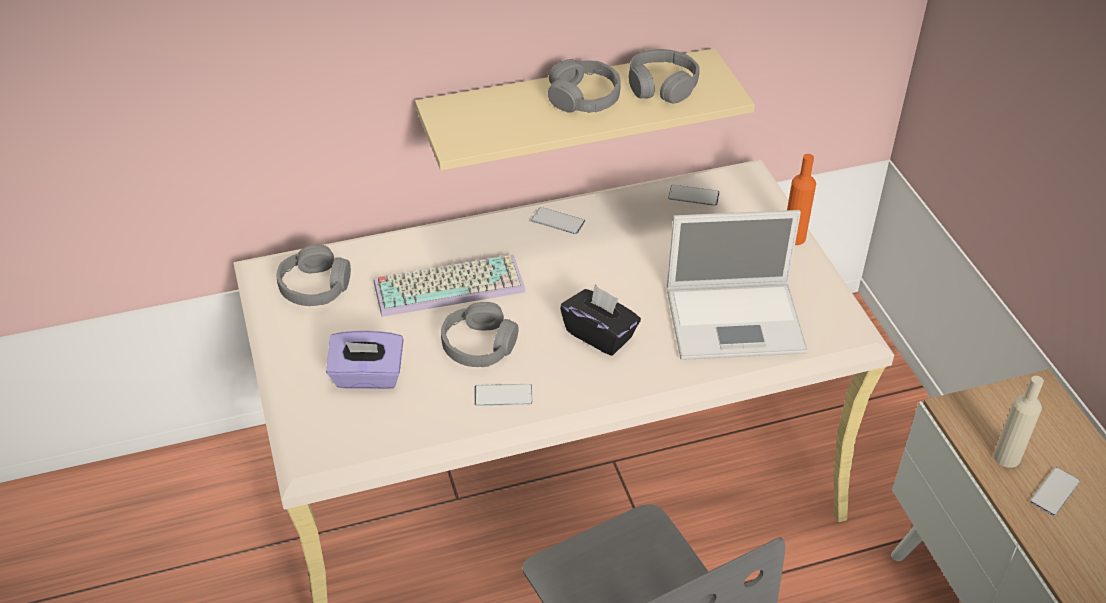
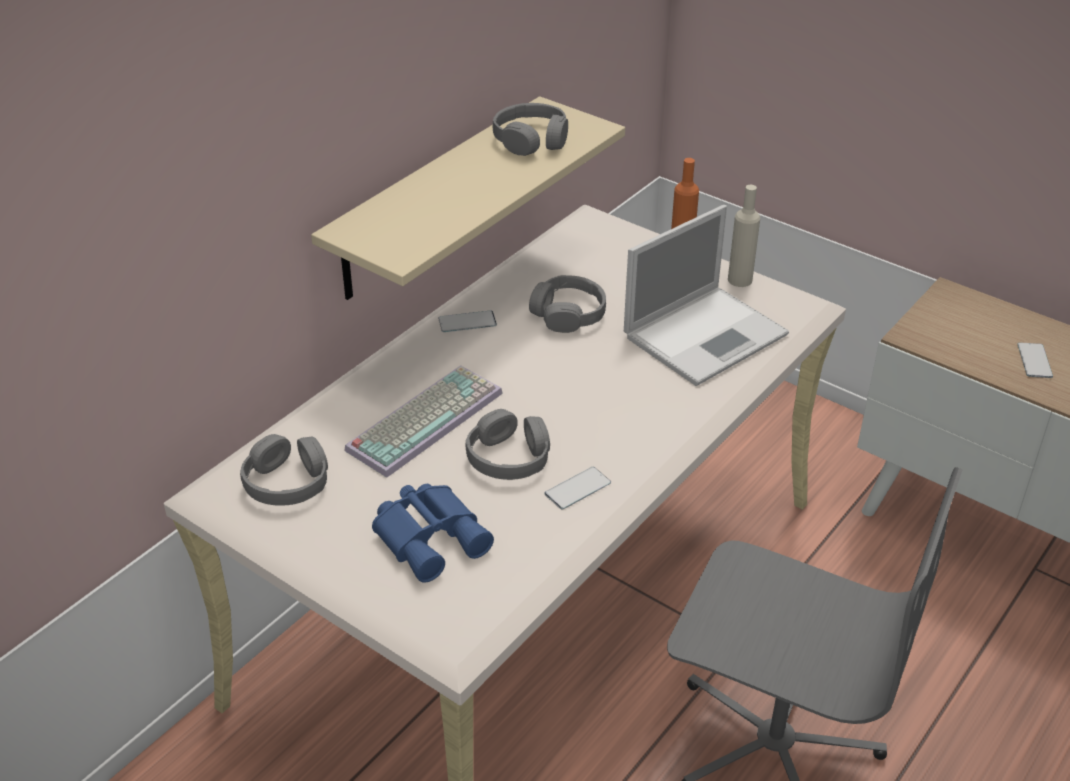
camera: 35 degrees left, 5 degrees down
(367, 377) = (431, 536): purple tissue box -> blue binoculars
(584, 97) = (473, 173): grey headphones -> grey headphones (568, 314)
(600, 334) = (607, 398): black tissue box -> none
(693, 196) = (564, 253): phone -> none
(1007, 457) = (979, 352): beige bottle -> beige bottle (740, 280)

